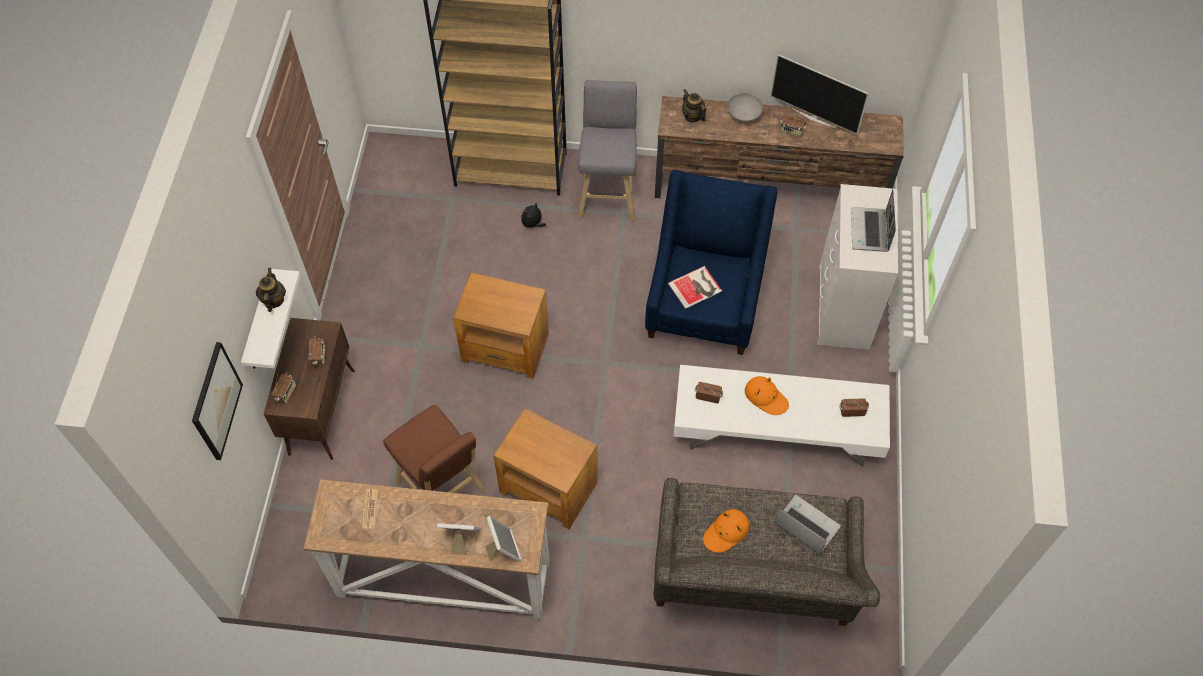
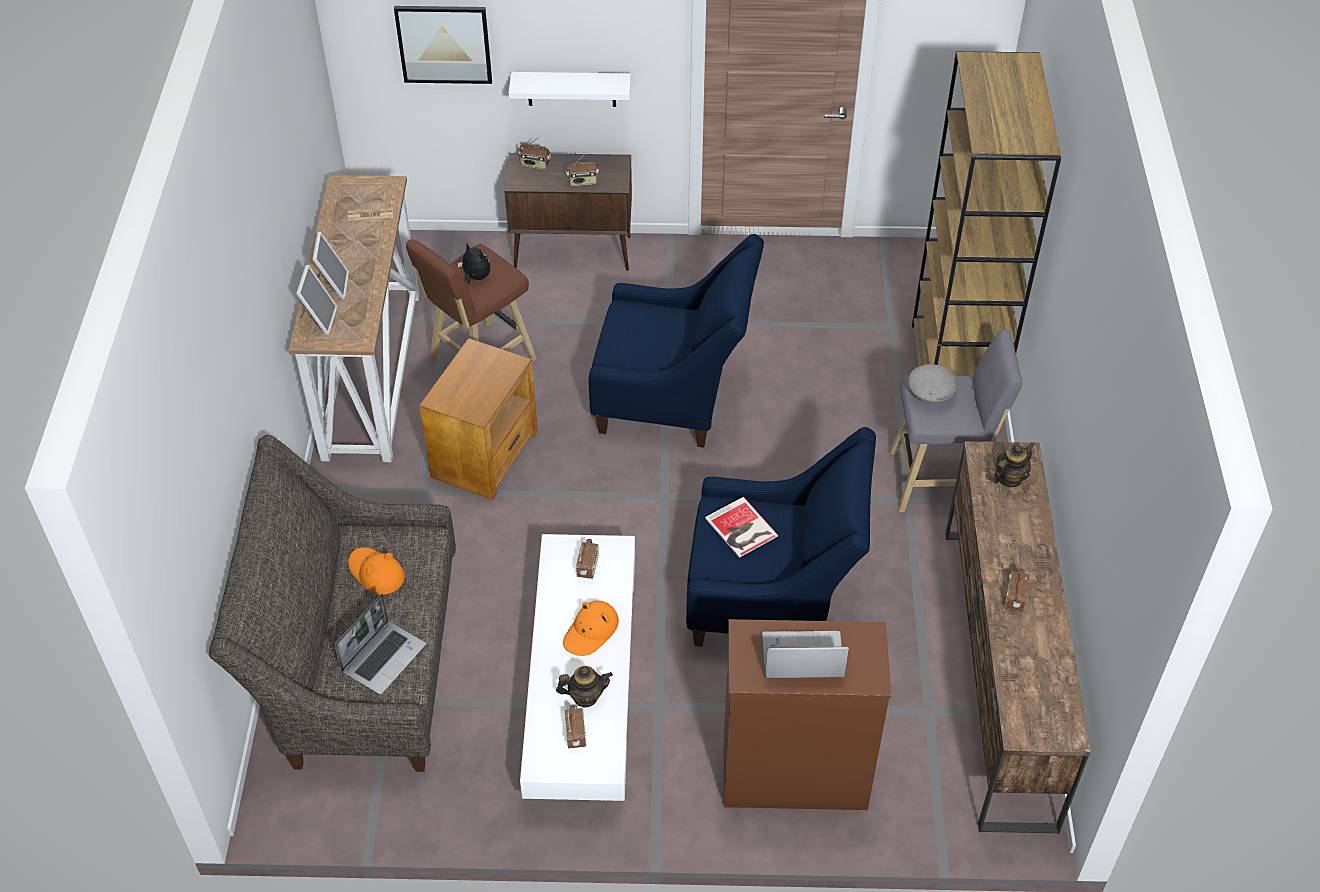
camera: 85 degrees right, 10 degrees down
(273, 300) = (589, 82): teapot -> teapot (585, 696)
(503, 549) = (318, 319): picture frame -> picture frame turned 60 degrees counterclockwise
(505, 348) = (674, 397): brown side table -> blue armchair
(533, 224) = (868, 406): plush toy -> plush toy (476, 277)
(744, 115) = (1029, 539): grey bowl -> grey bowl (931, 395)
(814, 117) = (1050, 627): television -> none
(843, 308) = (792, 773): white dresser -> brown dresser

